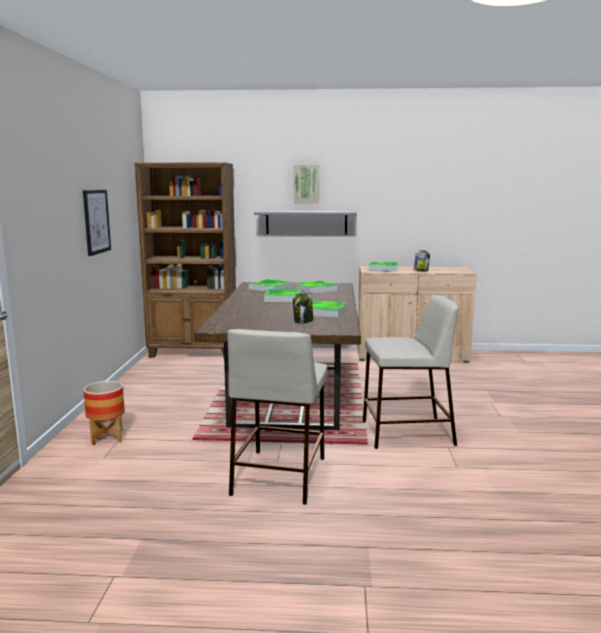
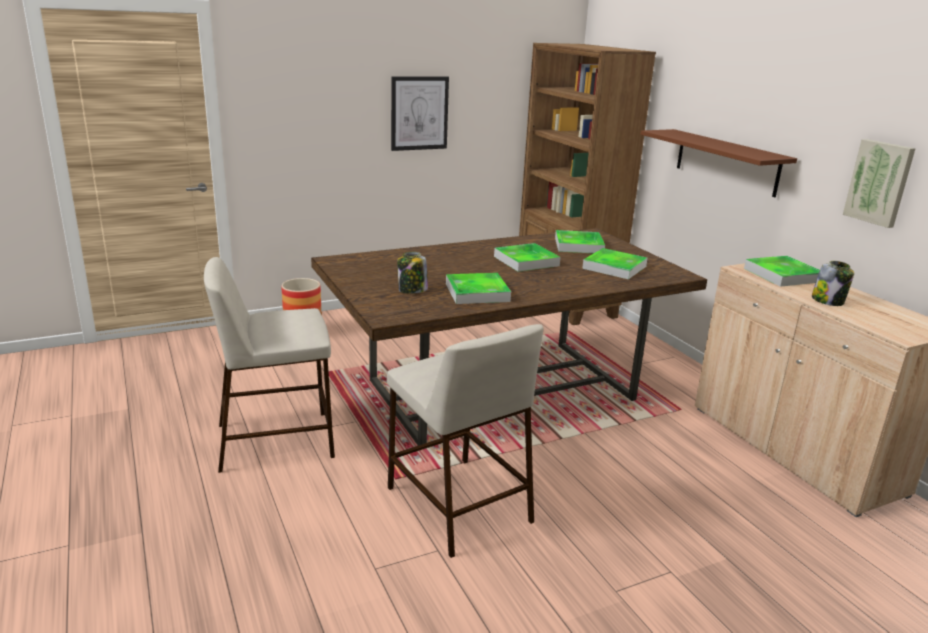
camera: 60 degrees right, 10 degrees up
(306, 184) = (737, 96): picture -> picture (879, 182)
(306, 222) = (726, 162): grey shelf -> brown shelf

